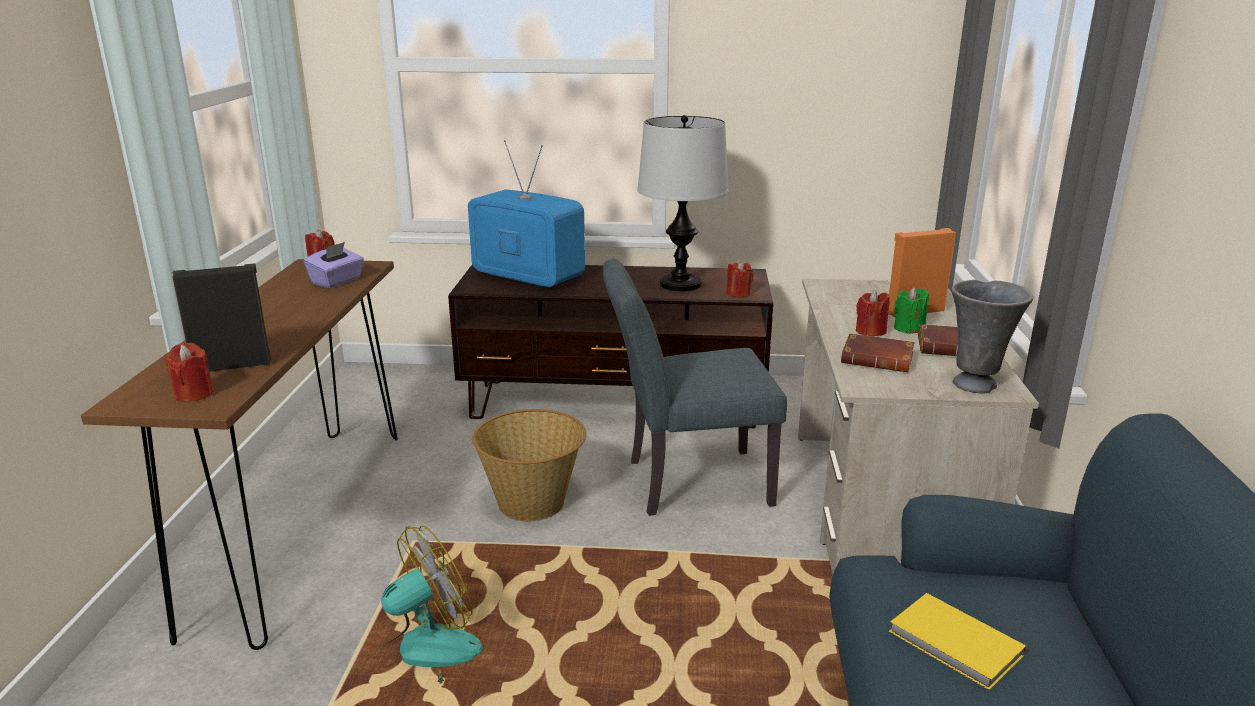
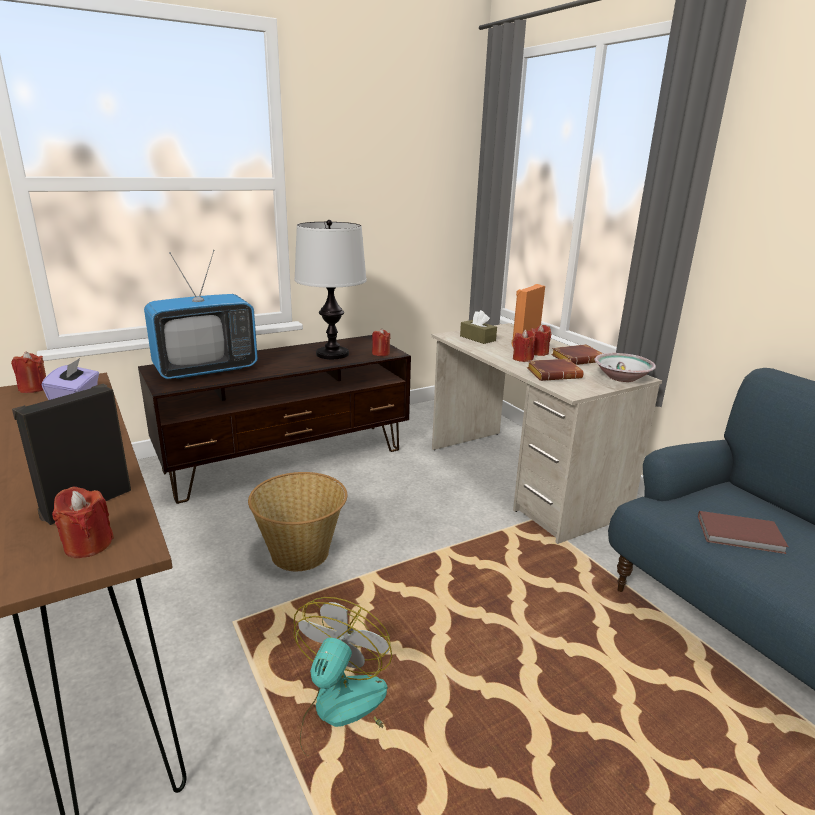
camera: 35 degrees left, 0 degrees up
(527, 277) = (206, 370): television -> television turned 150 degrees clockwise
(686, 483) = (395, 500): grey chair -> none
(854, 294) = (477, 338): none -> brown tissue box
(909, 328) = (538, 353): green candle -> red candle
(955, 645) = (741, 535): yellow book -> brown book
(976, 385) = (622, 377): grey vase -> bowl

